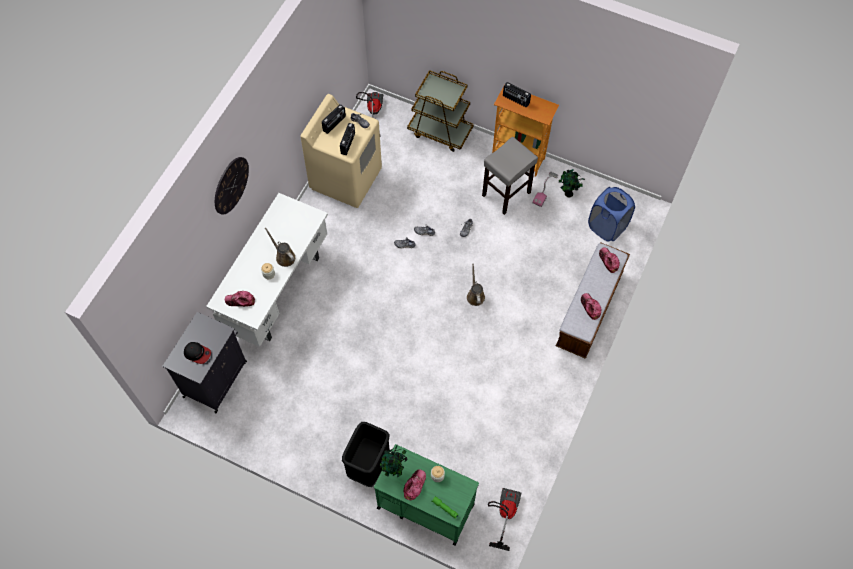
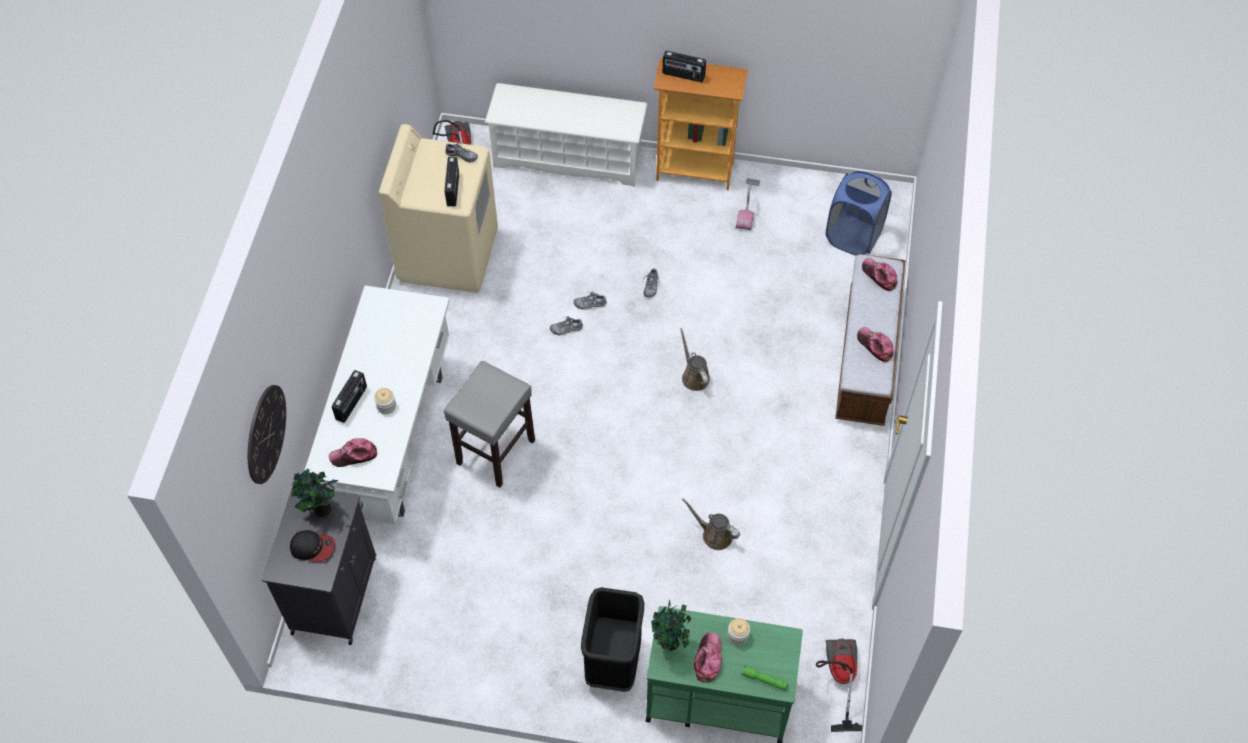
camera: 15 degrees left, 5 degrees down
(231, 185) = (308, 273): wall clock -> wall clock (265, 434)
(284, 256) = (402, 375): brown watering can -> brown watering can (714, 534)
(334, 124) = (424, 166): radio -> radio (352, 403)
(440, 131) = (568, 158): brown cart -> white shoe rack
(506, 194) = (693, 224): grey stool -> grey stool (495, 452)
(568, 194) = (782, 204): potted plant -> potted plant (321, 510)

